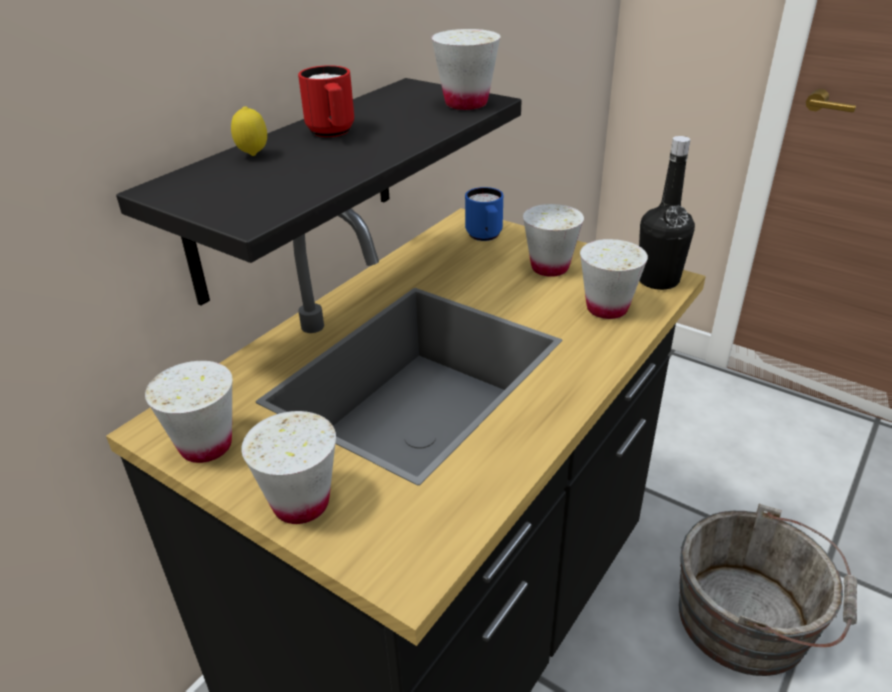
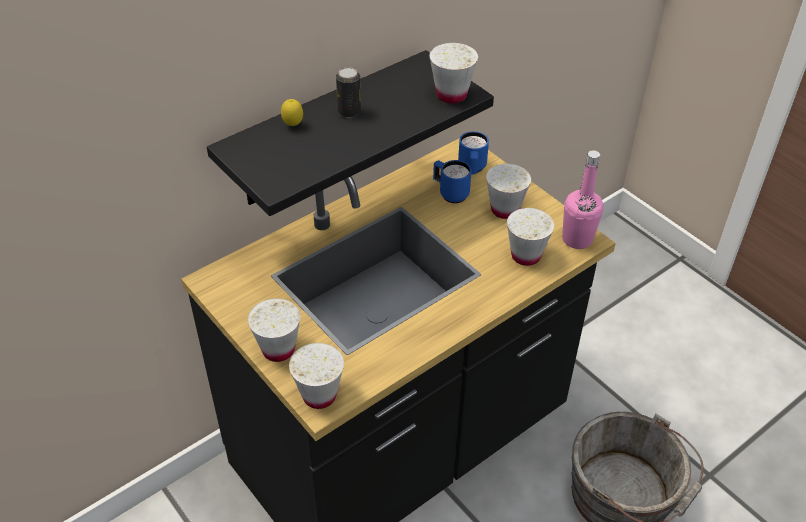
camera: 15 degrees right, 10 degrees up
(206, 446) = (235, 299): white cup -> white cup (319, 395)
(333, 133) = (349, 112): red mug -> can
(471, 264) = (450, 193): none -> blue mug
(658, 280) = (577, 239): black bottle -> pink bottle

